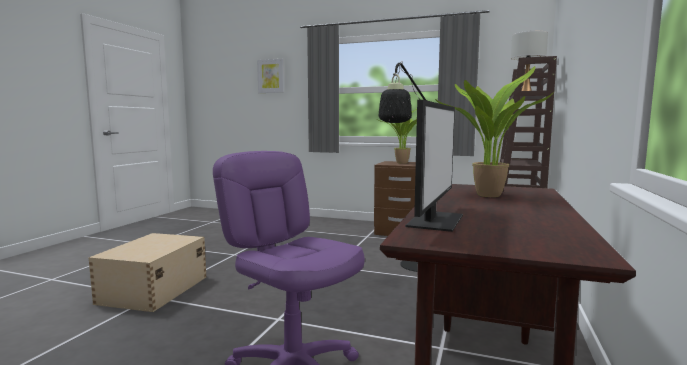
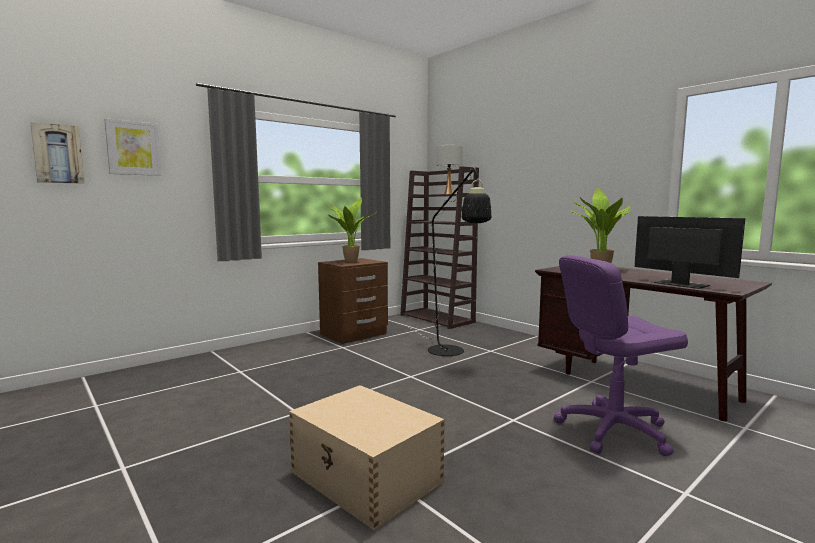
camera: 60 degrees left, 0 degrees up
(238, 83) = (58, 154): none -> picture

